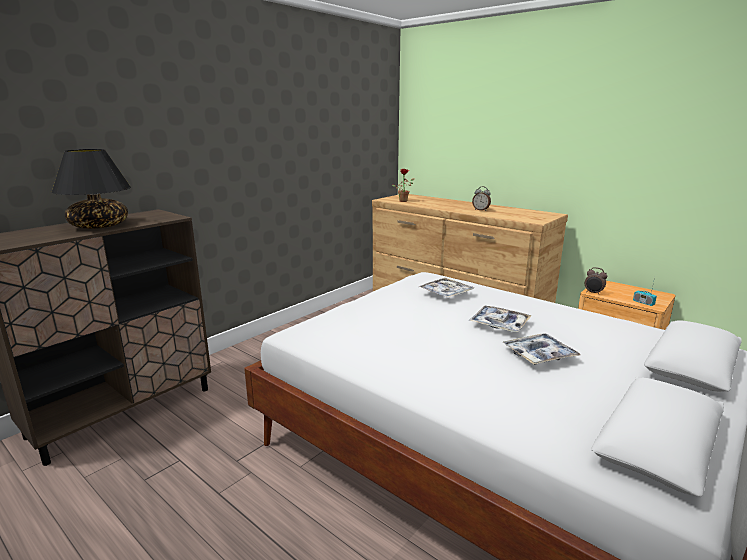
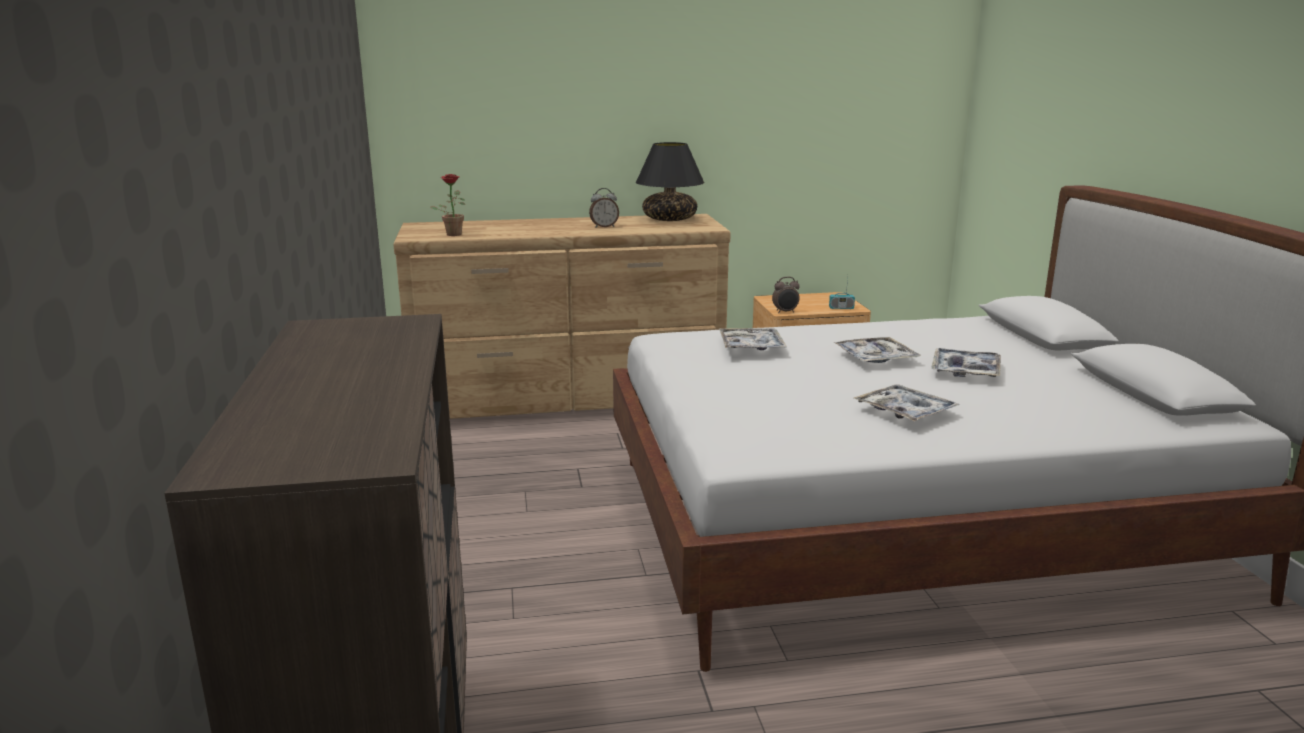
camera: 50 degrees left, 0 degrees up
(99, 226) = (362, 371): black table lamp -> black table lamp (670, 219)
(422, 355) = (905, 412): none -> tray

